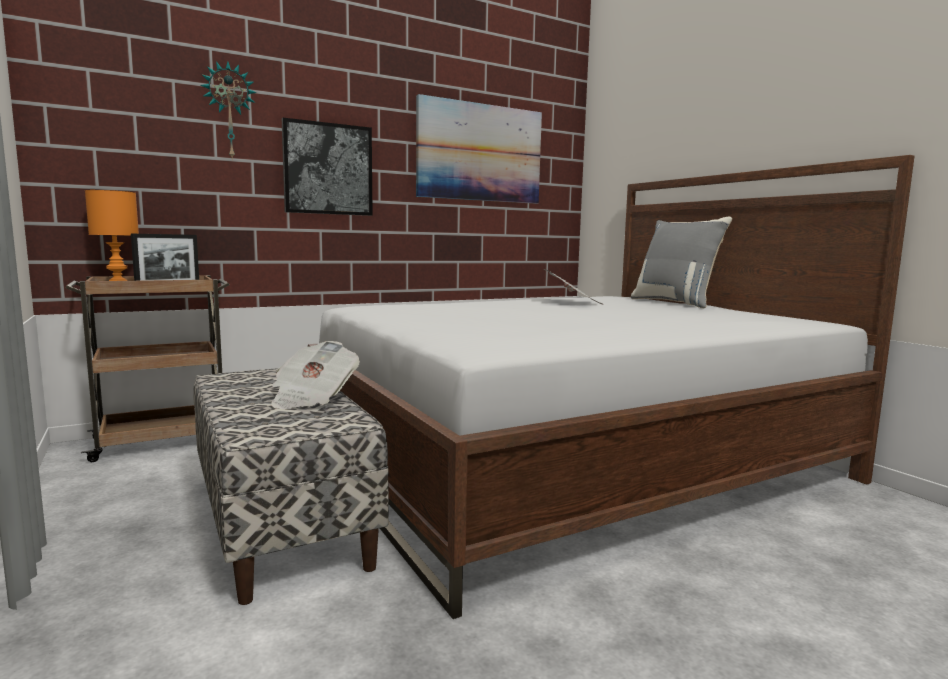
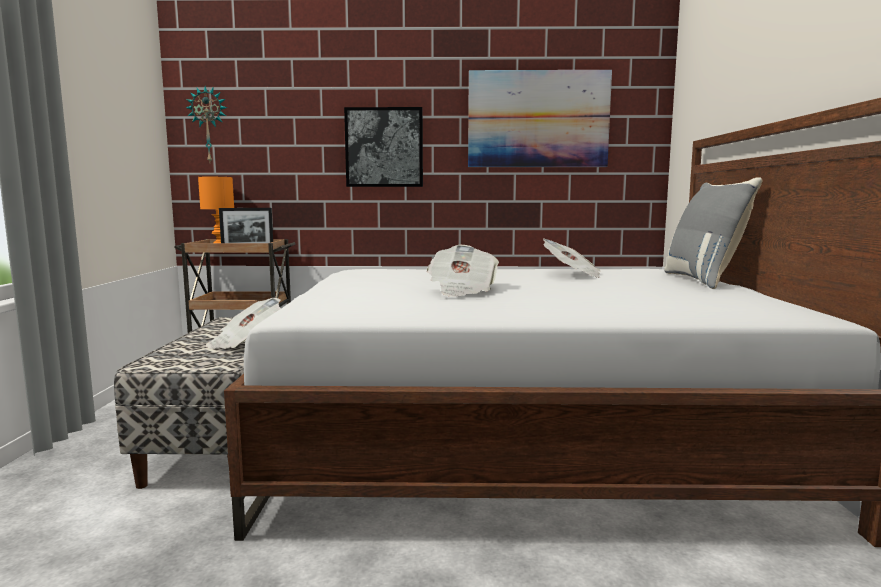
camera: 30 degrees right, 0 degrees up
(229, 111) = (304, 107): wall clock -> wall clock (208, 125)
(541, 319) = (461, 290): none -> newspaper

